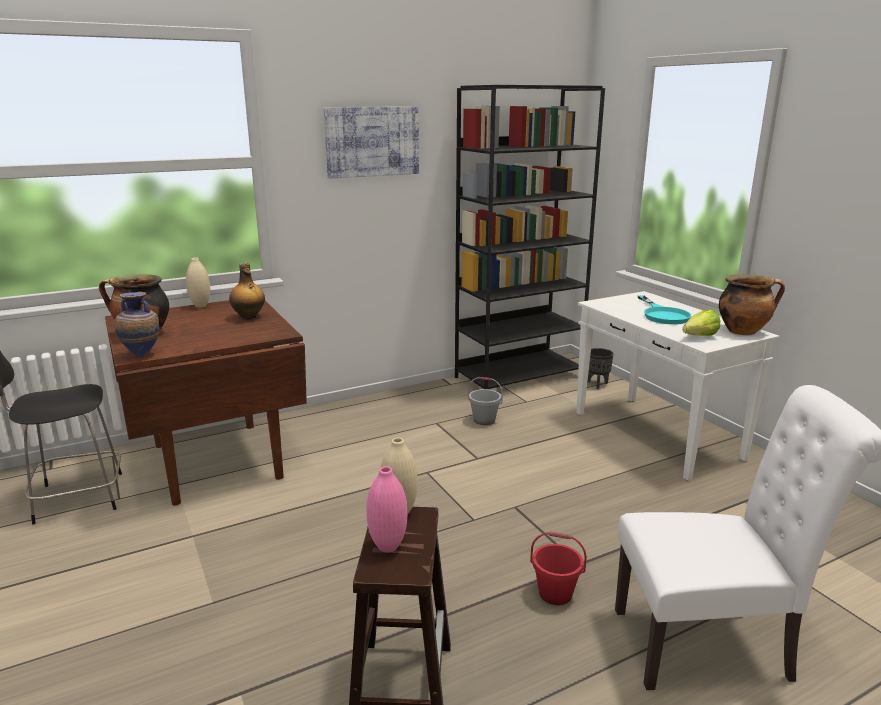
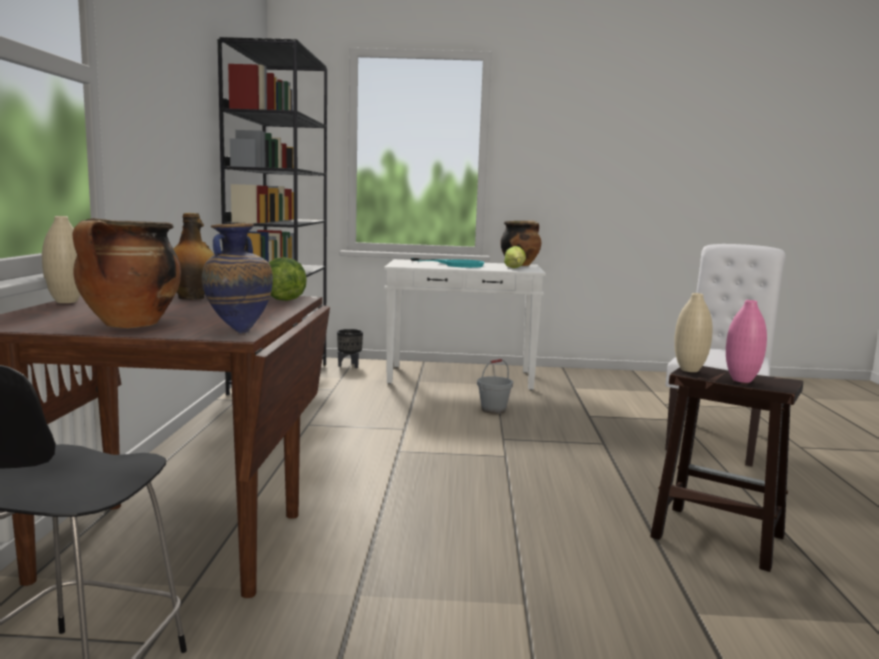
camera: 60 degrees left, 10 degrees down
(272, 332) = (283, 299): none -> lettuce
(372, 141) = (170, 81): picture -> none
(484, 420) = (339, 409): grey bucket -> grey bucket (493, 410)
(555, 594) = (634, 459): red bucket -> none

